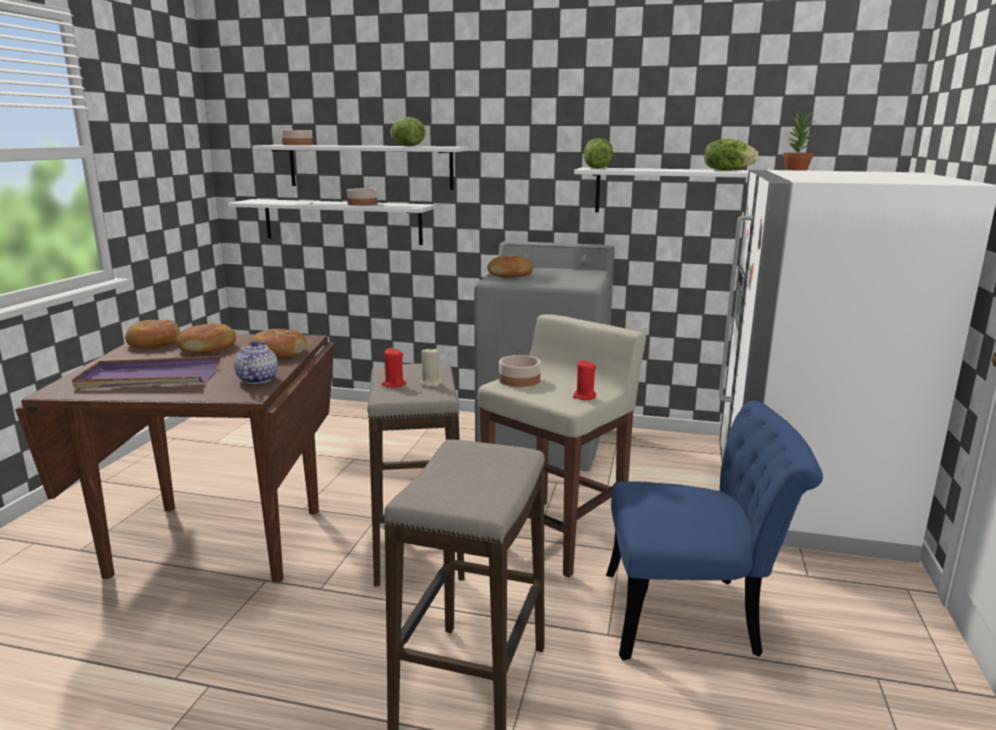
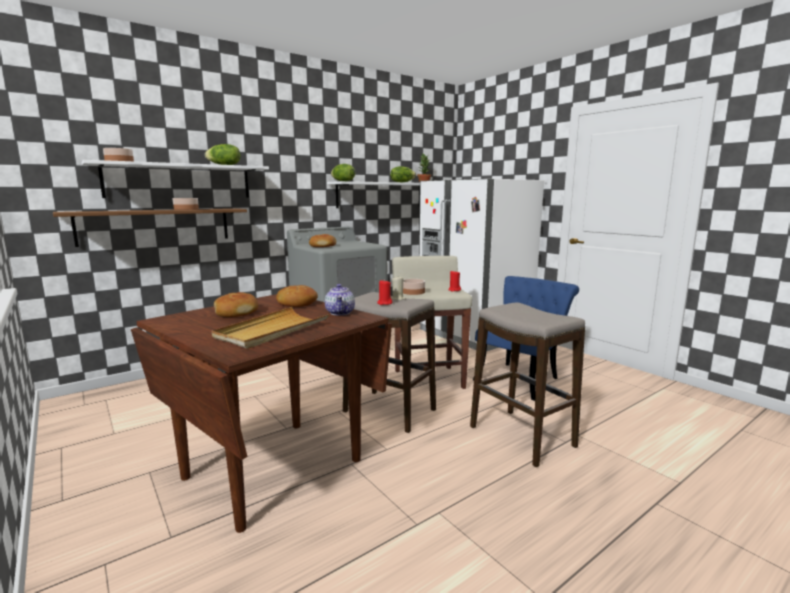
camera: 50 degrees left, 5 degrees down
(149, 378) = (272, 330): purple tray -> beige tray
(154, 343) = (179, 321): bread -> none
(257, 379) = (340, 313): teapot -> teapot turned 135 degrees counterclockwise
(342, 221) = (156, 226): white shelf -> brown shelf

